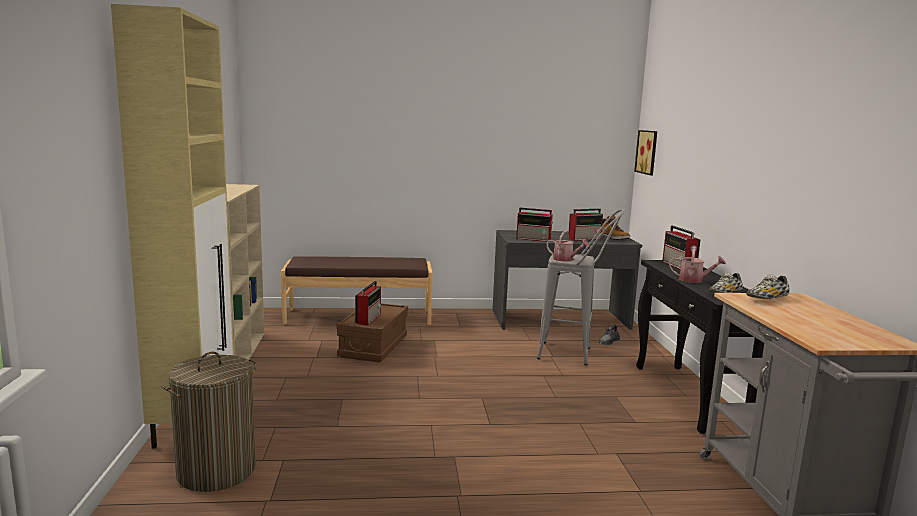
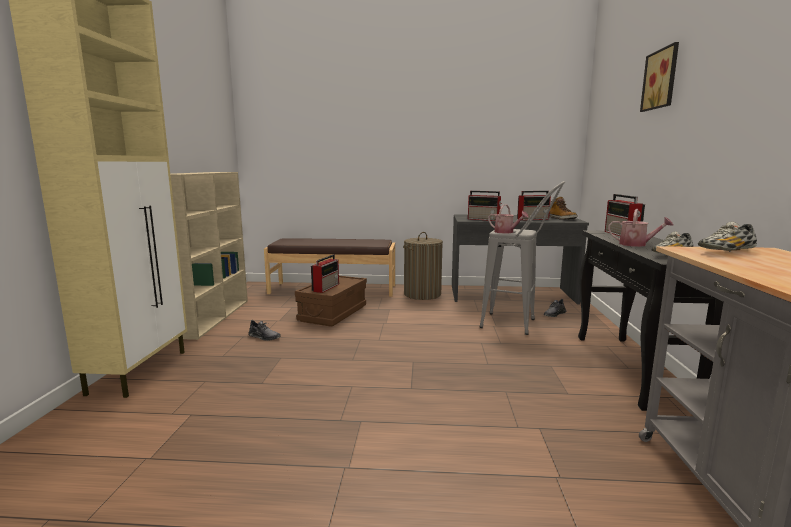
camera: 10 degrees right, 0 degrees up
(216, 471) = (122, 422): laundry basket -> laundry basket (422, 294)
(310, 376) = (264, 337): none -> grey shoe
(648, 152) = (596, 136): picture -> picture (662, 79)

